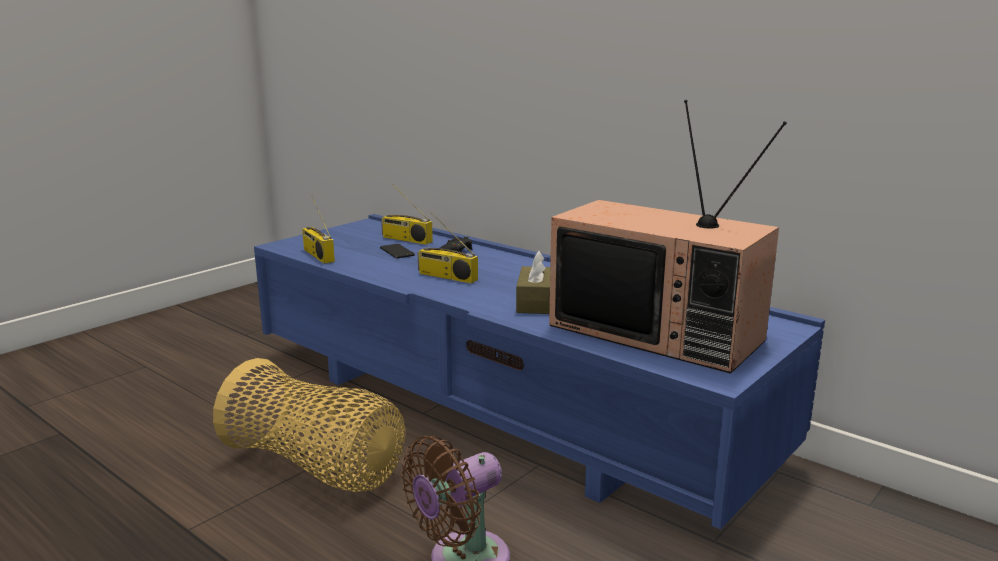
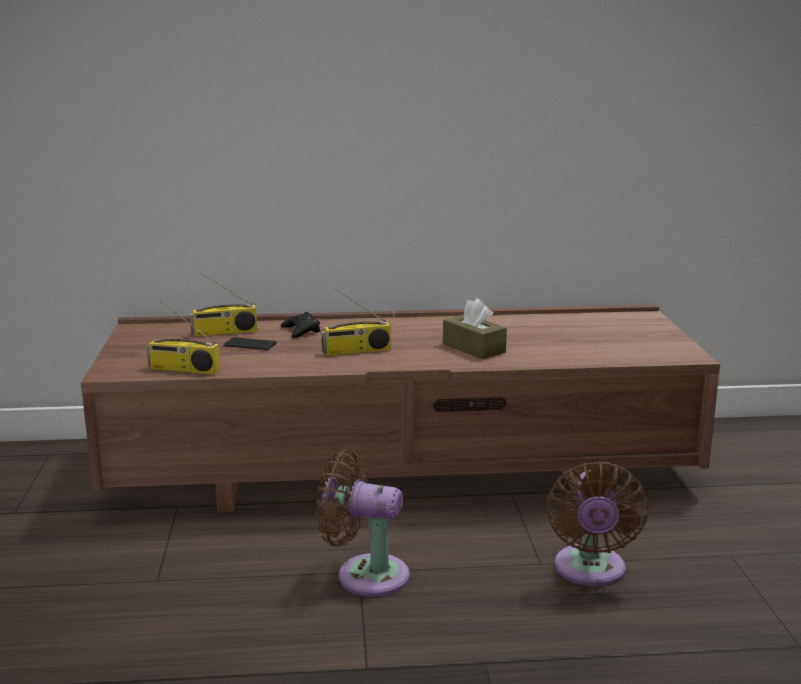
camera: 45 degrees left, 0 degrees up
(316, 468) = (365, 575): basket -> brown fan
(500, 403) = (401, 466): blue tv stand -> brown tv stand
(659, 332) = (595, 341): television -> none

